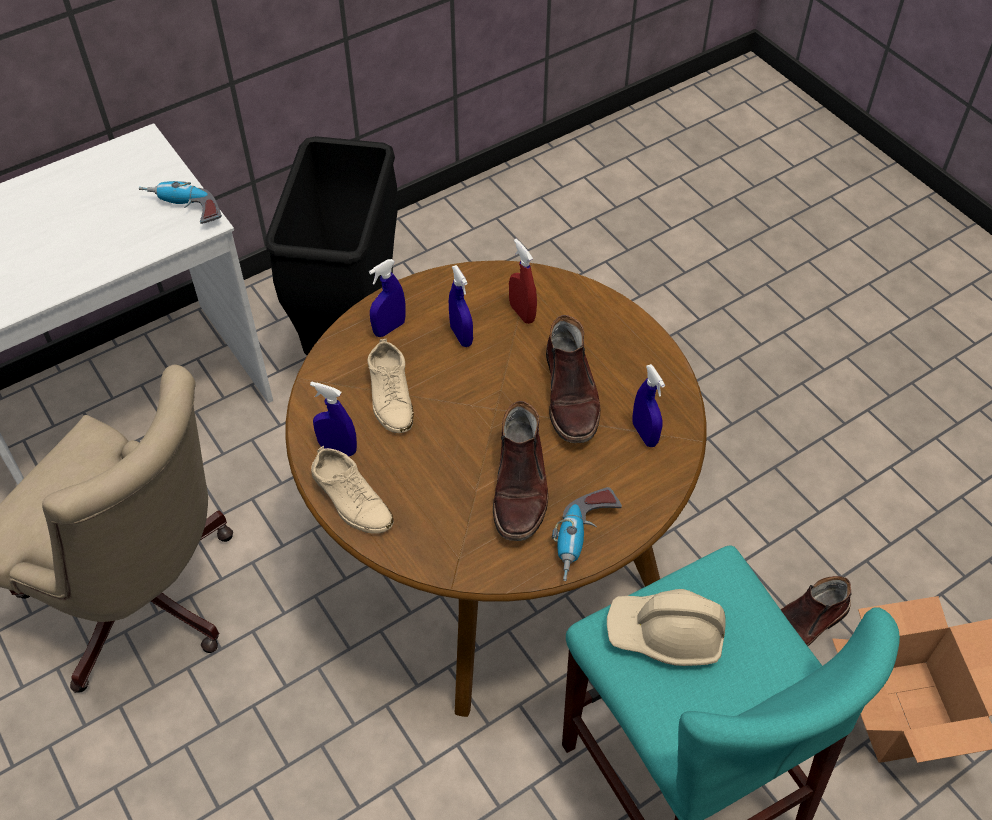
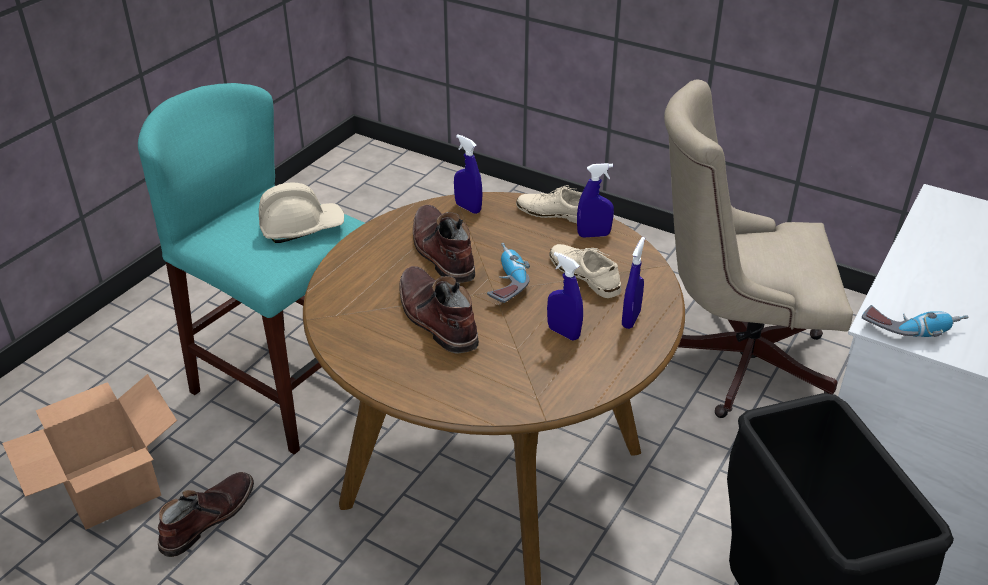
camera: 155 degrees right, 15 degrees down
(522, 313) = (522, 369): red spray bottle -> none
(584, 540) = (377, 238): power drill -> power drill (504, 281)
(644, 434) = (359, 310): blue spray bottle -> blue spray bottle (468, 208)

